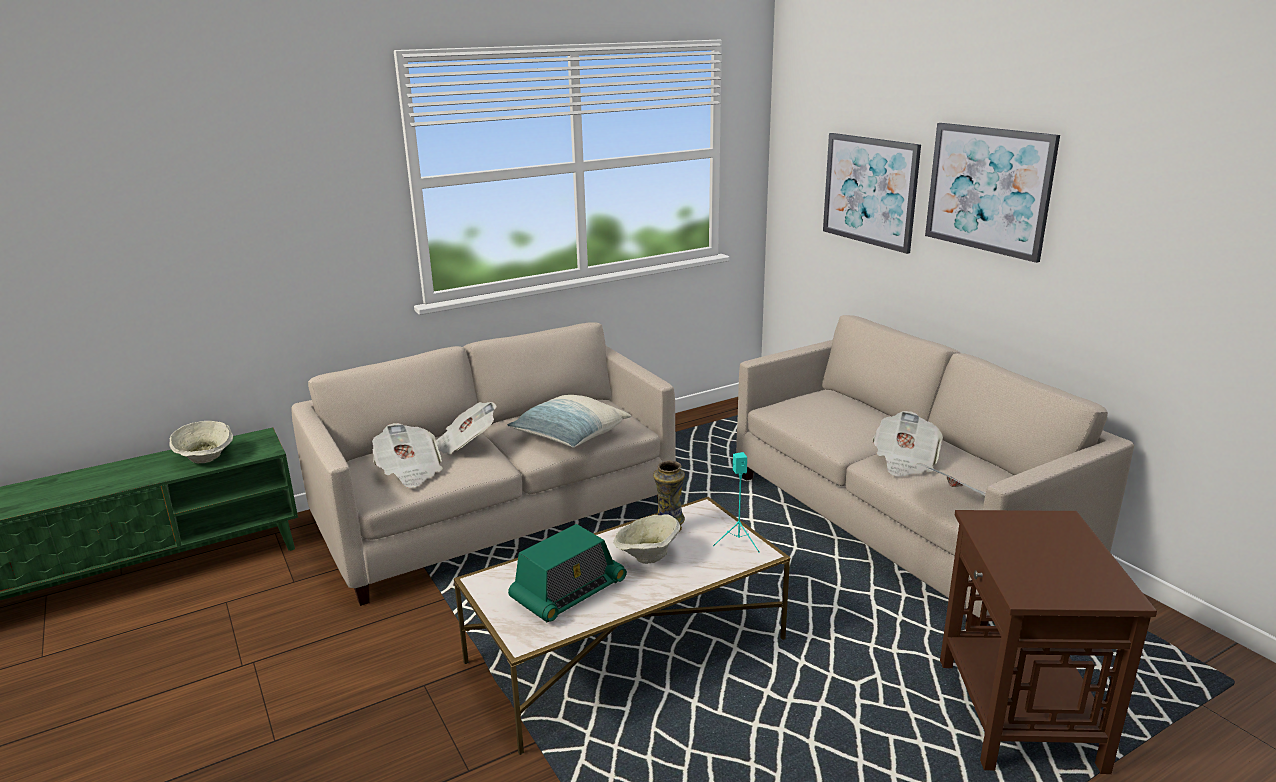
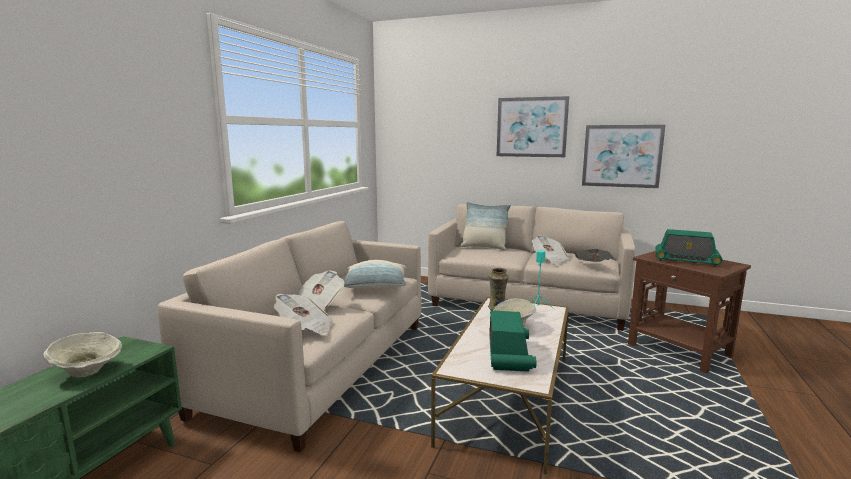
camera: 40 degrees left, 10 degrees down
(846, 404) = (484, 247): none -> pillow
(870, 191) = (455, 139): picture -> picture (621, 156)
(1037, 552) = (686, 260): none -> radio

